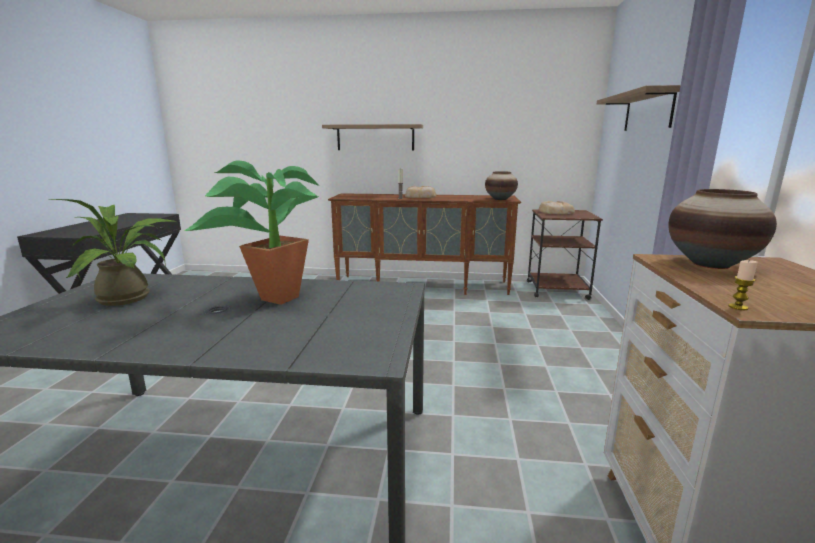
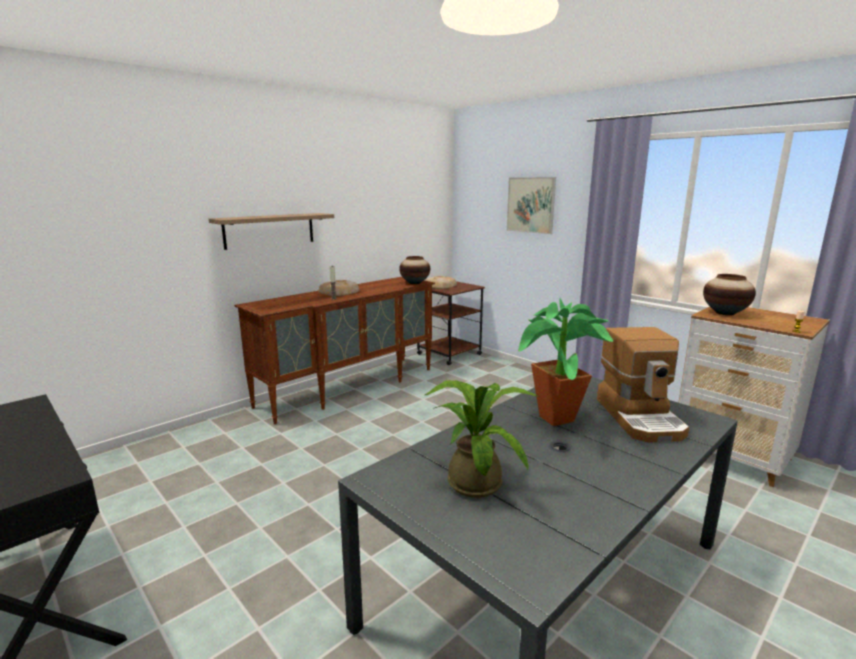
camera: 50 degrees left, 0 degrees up
(329, 326) = (641, 418): none -> coffee machine
(648, 111) = (530, 205): shelf -> picture

